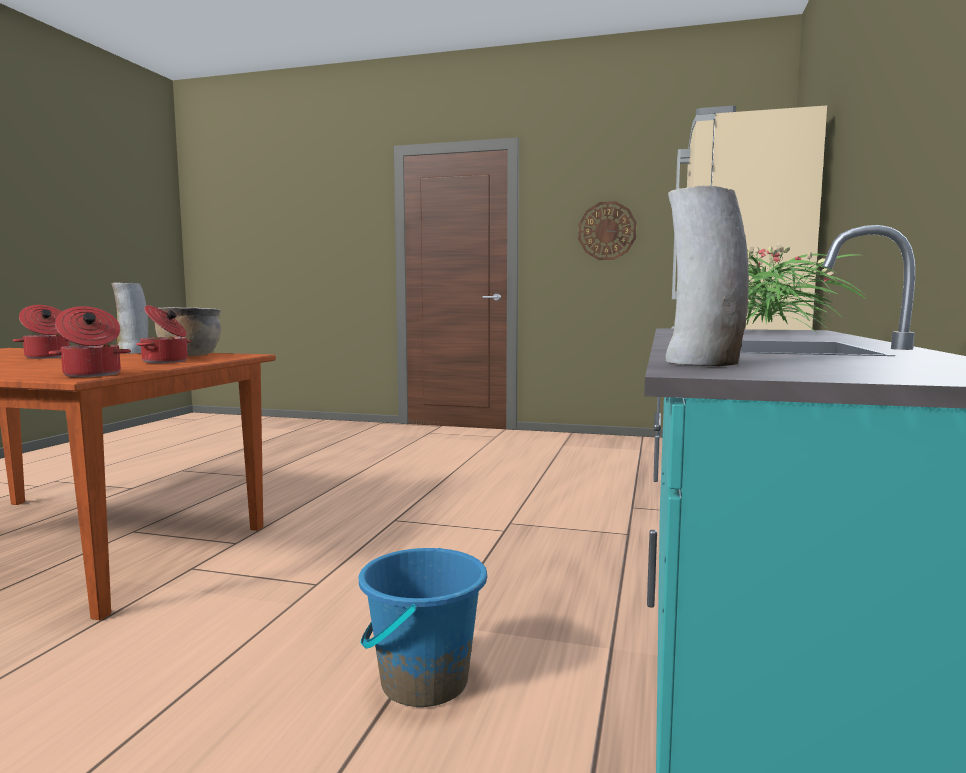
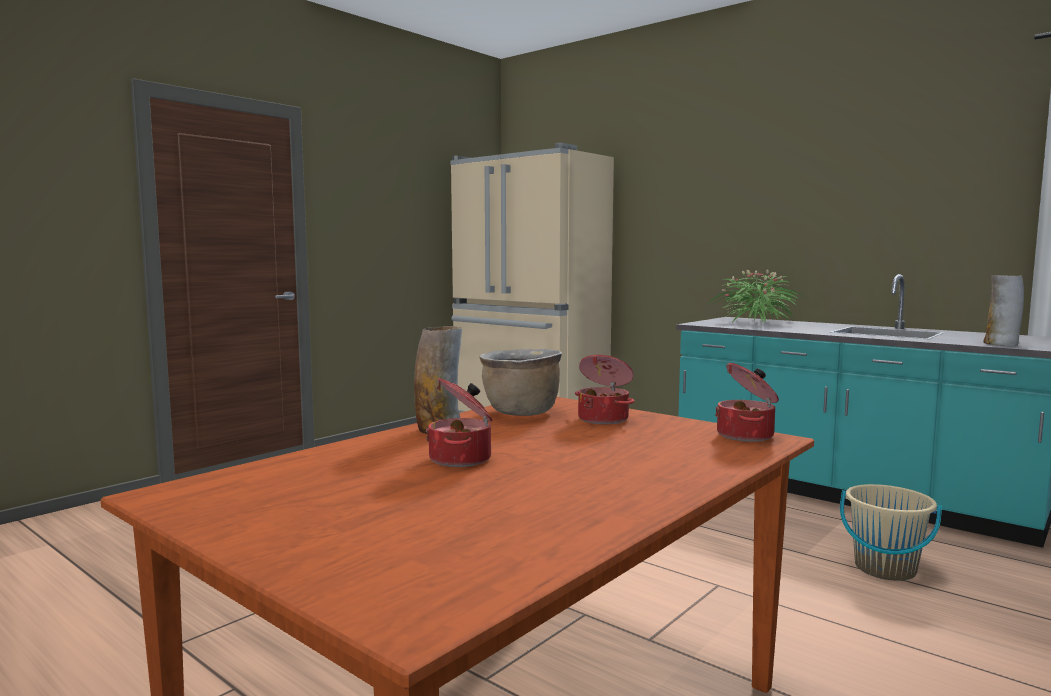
camera: 65 degrees left, 0 degrees up
(423, 682) = (885, 569): blue bucket -> beige bucket
(607, 231) = (387, 223): wall clock -> none

